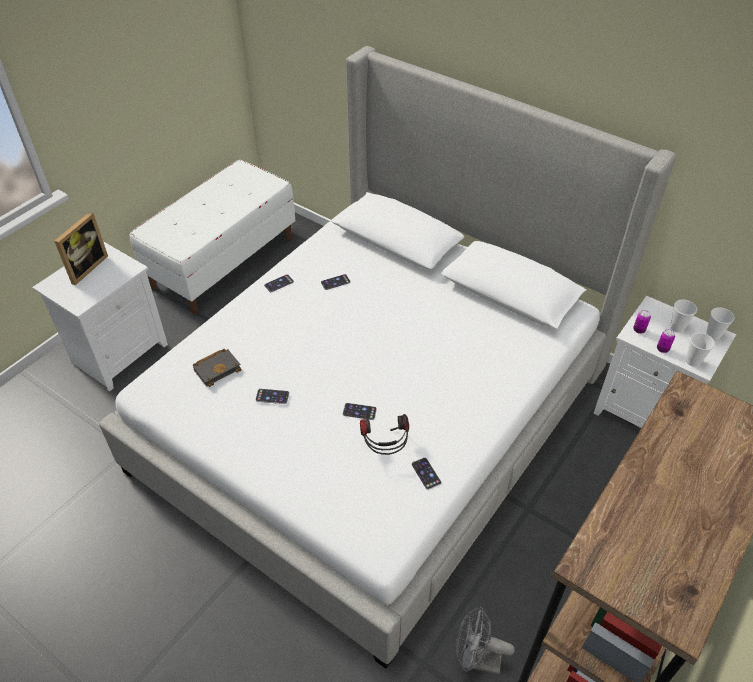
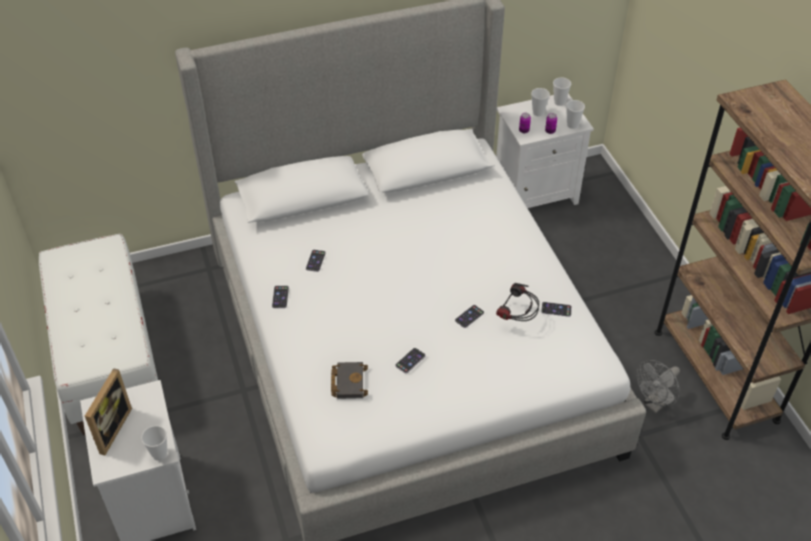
camera: 55 degrees left, 0 degrees up
(77, 304) = (159, 454): none -> cup
(85, 268) = (109, 429): picture frame -> picture frame turned 45 degrees clockwise

